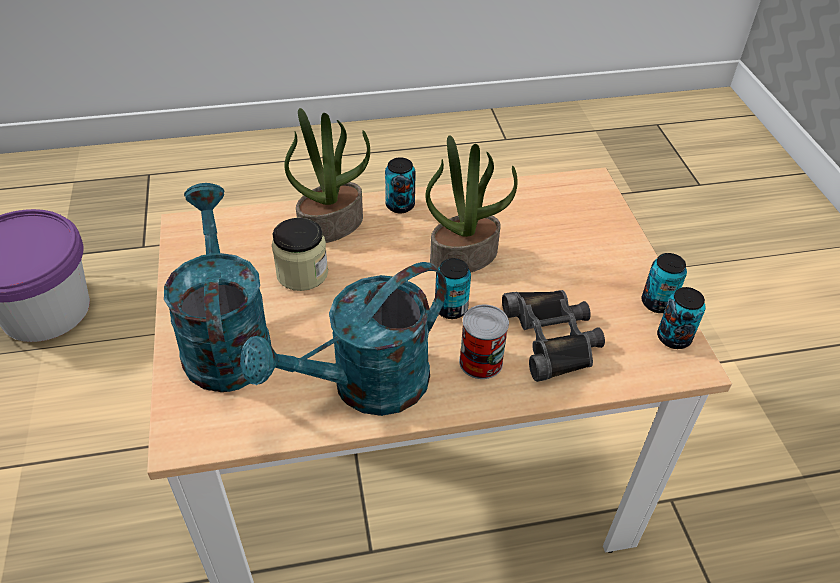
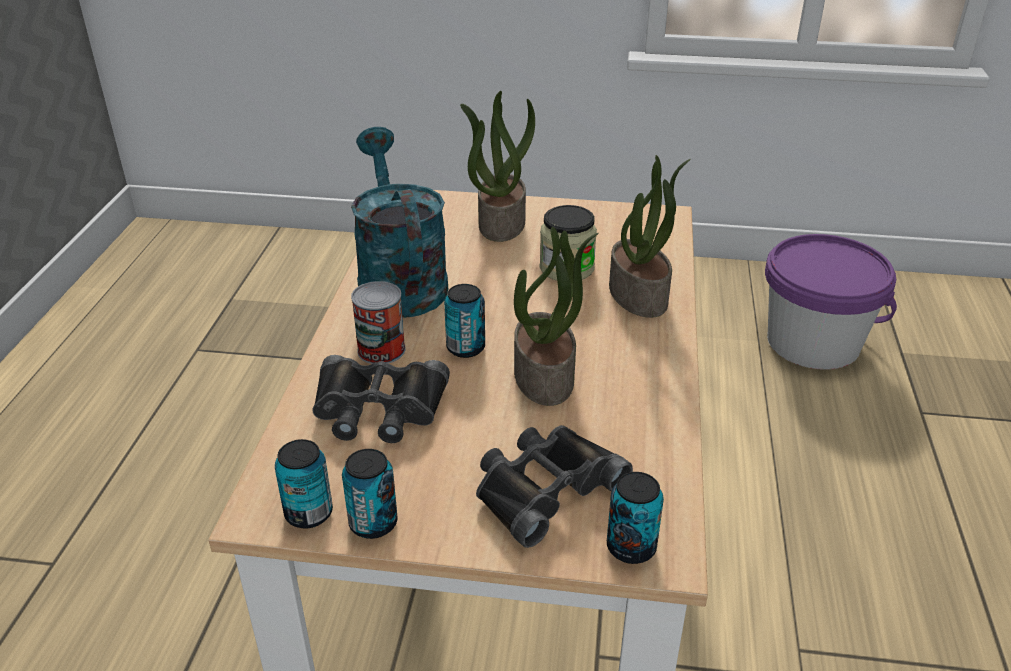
camera: 110 degrees right, 10 degrees down
(225, 339) = (500, 223): turquoise watering can -> potted plant
(400, 205) = (661, 348): can -> can (631, 547)
(574, 235) = (544, 488): none -> black binoculars

